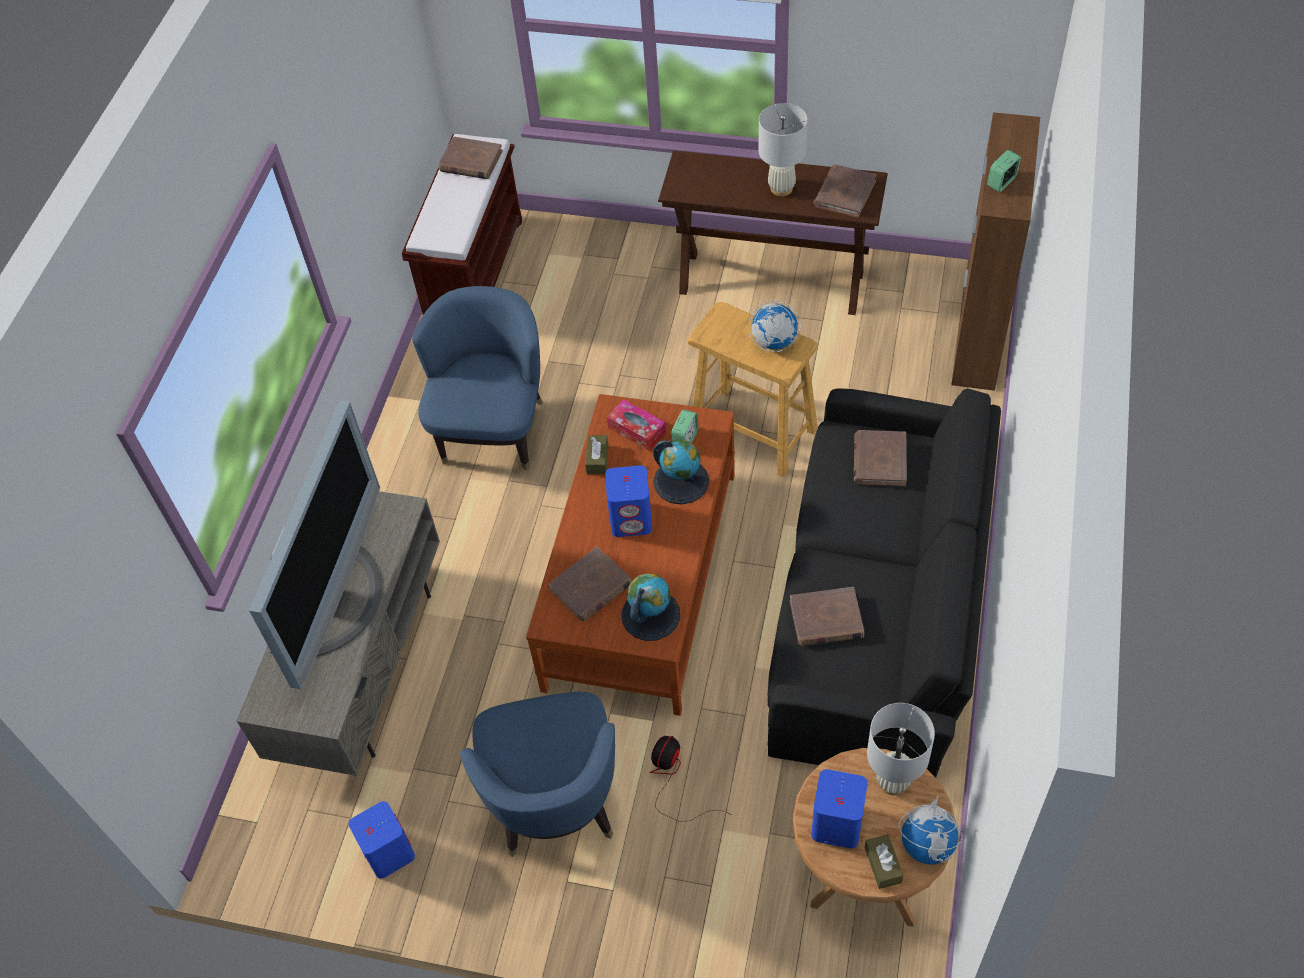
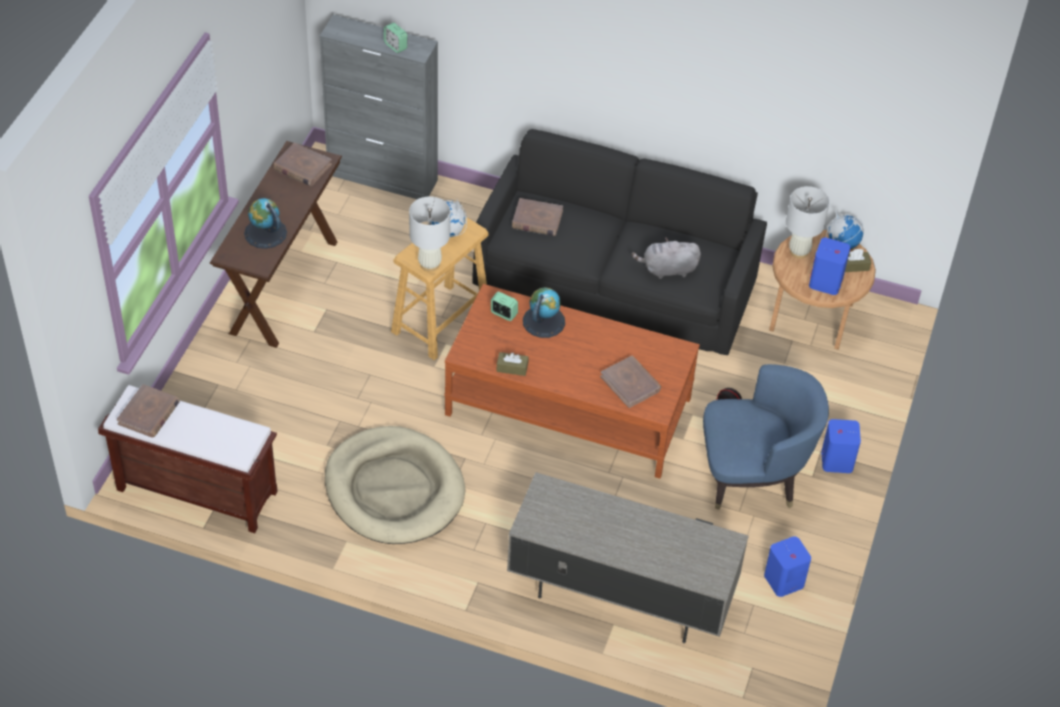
camera: 90 degrees left, 5 degrees down
(332, 598) = (623, 536): television -> none
(493, 429) = (394, 489): blue armchair -> beige dog bed
(631, 519) = (573, 354): blue speaker -> blue speaker (837, 460)
(637, 430) = (488, 341): tissue box -> none
(650, 615) = (659, 353): globe -> globe (265, 233)
(781, 188) = (282, 202): white table lamp -> white table lamp (429, 264)
(826, 619) = (667, 270): brown book -> grey plush toy
(978, 337) = (383, 177): brown cabinet -> grey cabinet

